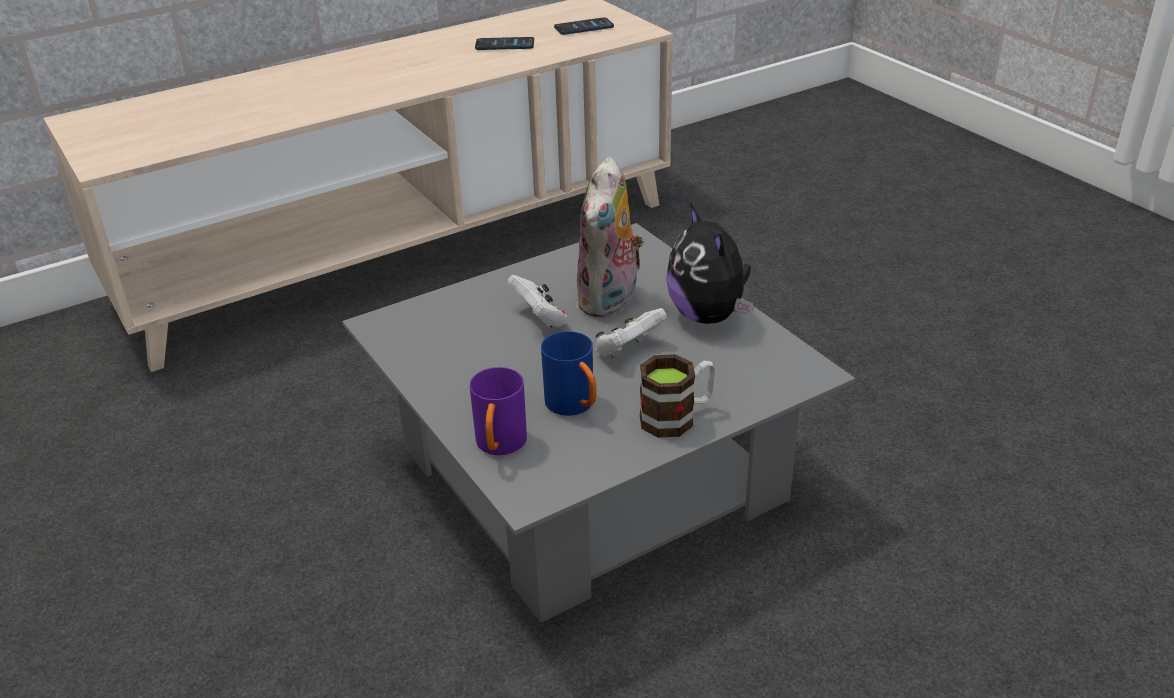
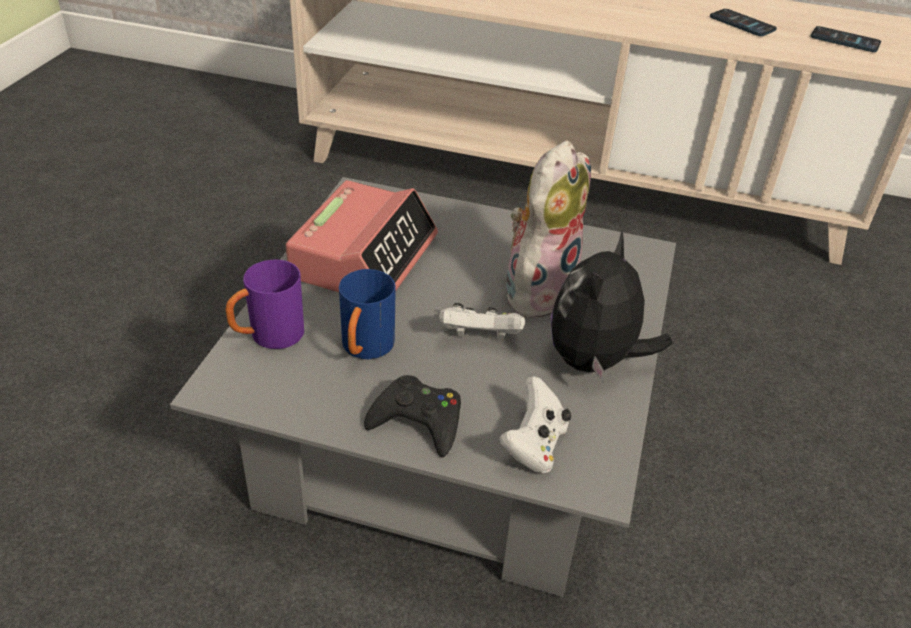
camera: 45 degrees right, 5 degrees up
(466, 357) = (365, 256): none -> alarm clock
(540, 319) = (462, 266): white game controller -> white game controller (534, 445)
(610, 301) = (538, 290): plush toy -> plush toy turned 150 degrees clockwise
(677, 416) = (418, 421): mug -> black game controller

